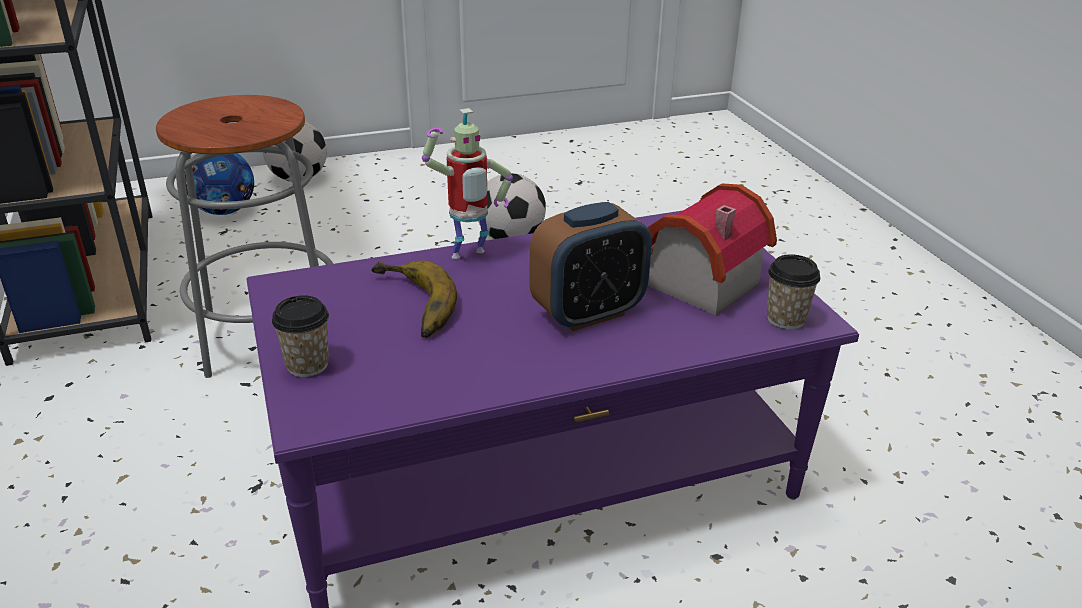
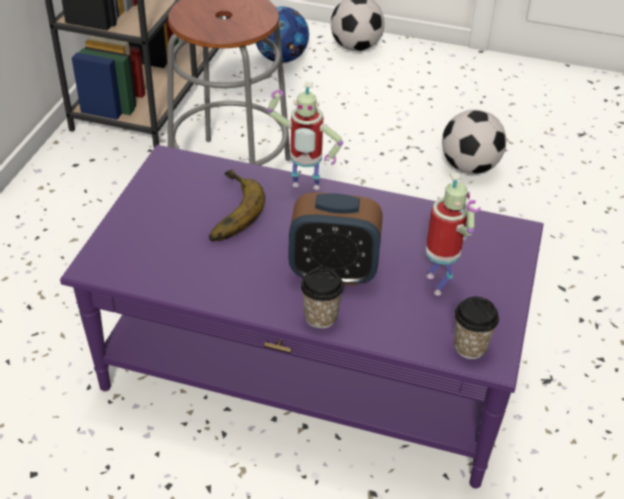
camera: 35 degrees right, 10 degrees up
(307, 365) = (128, 227): cup -> cup (320, 317)
(695, 283) = (439, 284): toy house -> toy robot

